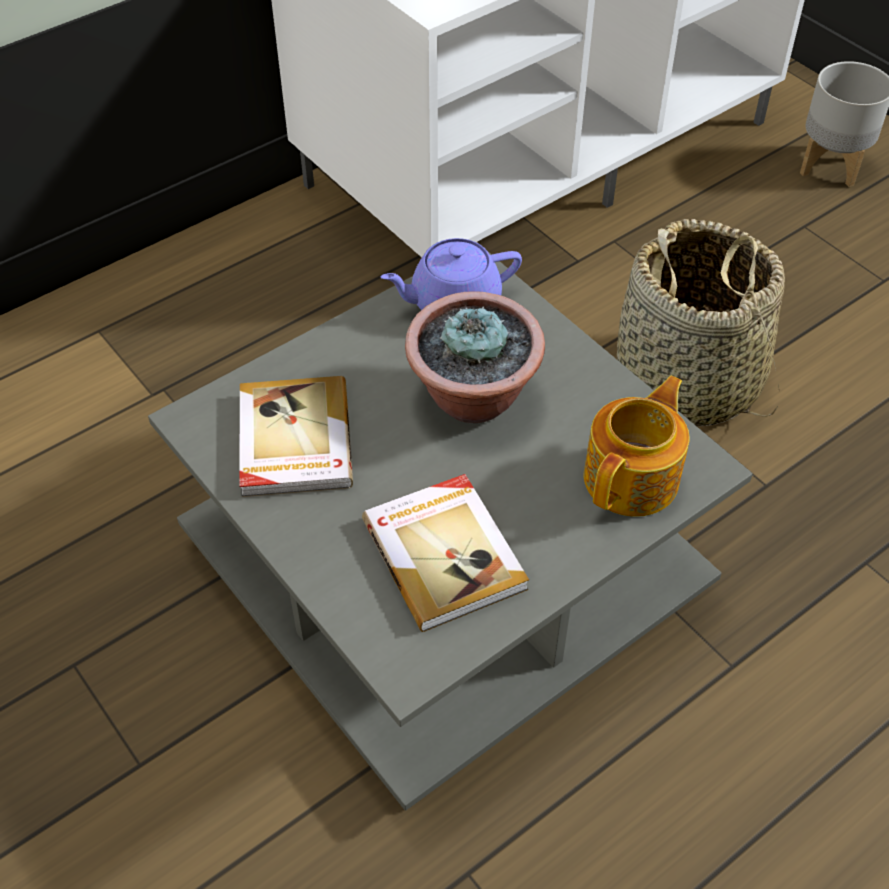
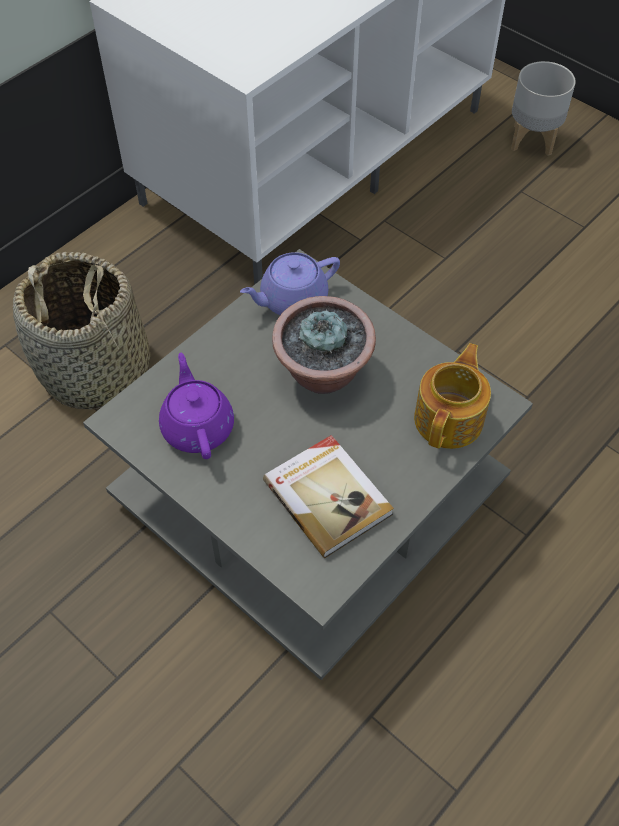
camera: 10 degrees left, 5 degrees up
(293, 441) = (197, 426): book -> purple teapot
(688, 382) = (458, 325): basket -> basket (96, 371)

